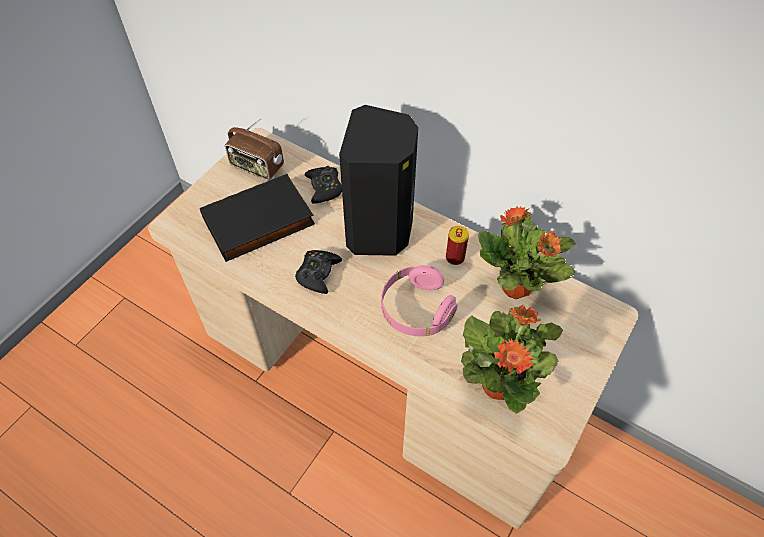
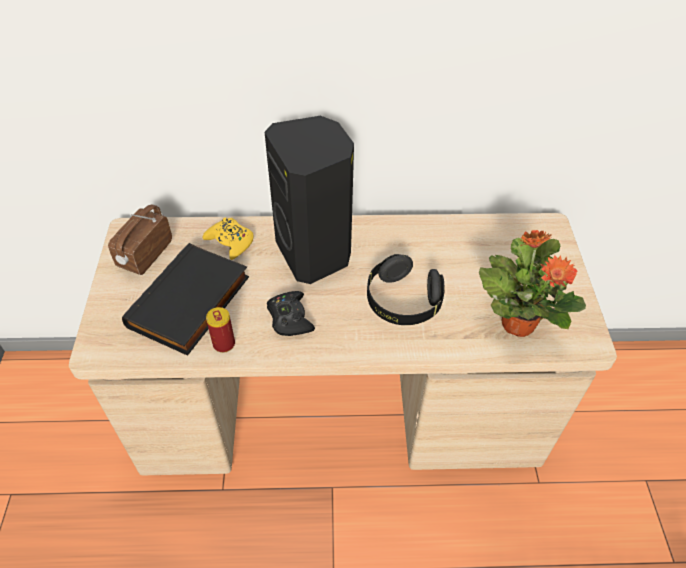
camera: 35 degrees left, 5 degrees down
(256, 167) = (144, 254): radio -> radio turned 120 degrees clockwise
(324, 188) = (230, 242): black game controller -> yellow game controller
(416, 310) = (402, 302): pink headphones -> black headphones
(455, 257) = (397, 243): can -> can (224, 344)
(517, 287) = (465, 242): potted plant -> none

